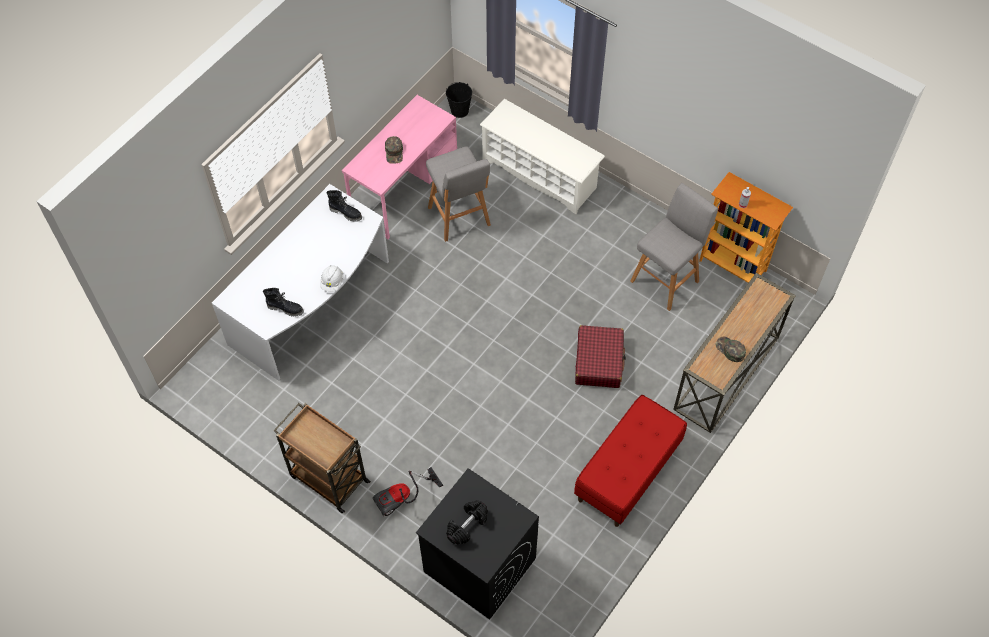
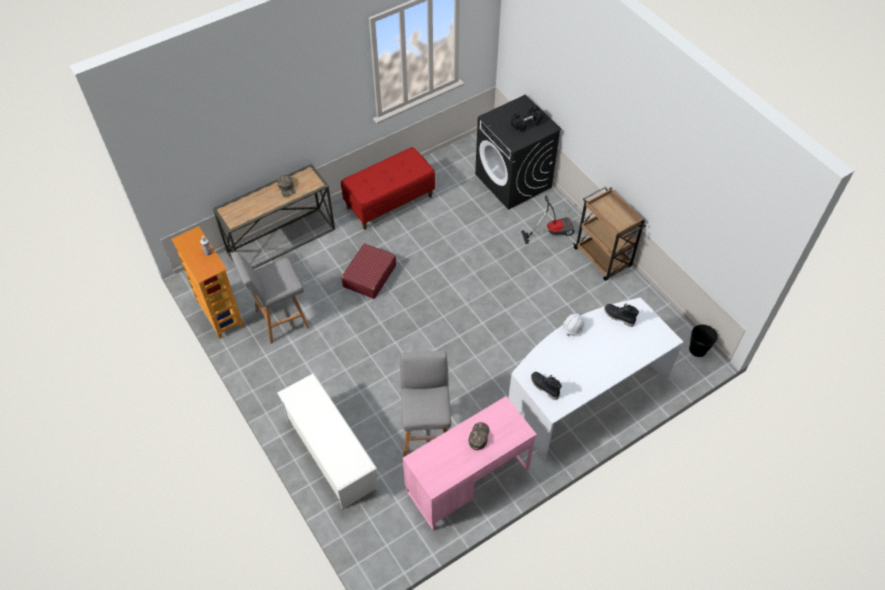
camera: 160 degrees left, 5 degrees down
(460, 110) = (376, 559): black bucket -> black bucket (697, 349)

